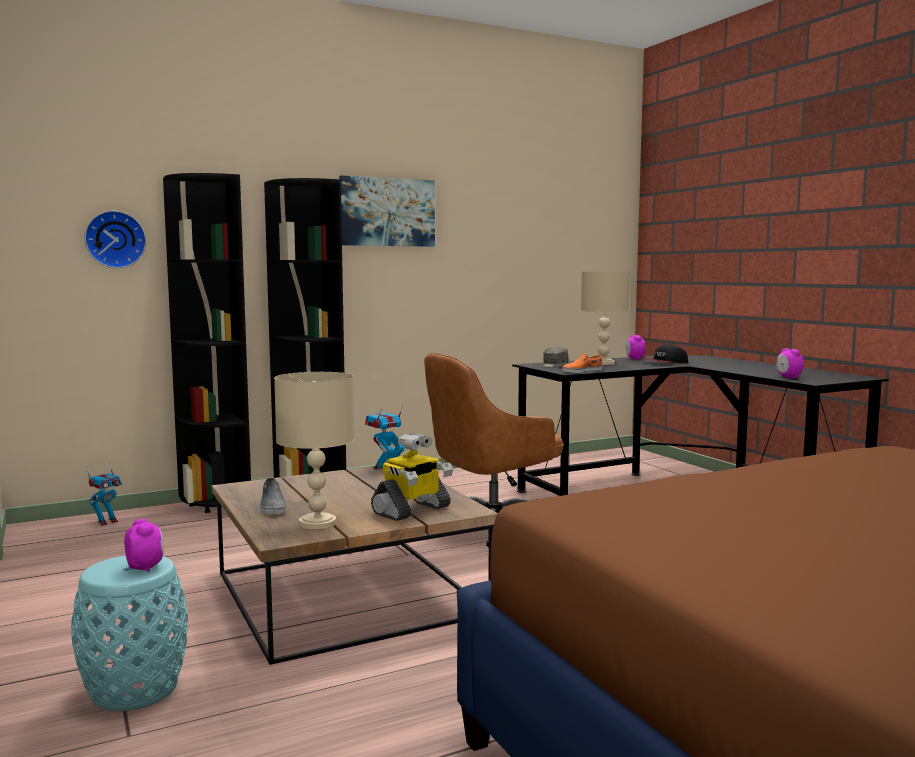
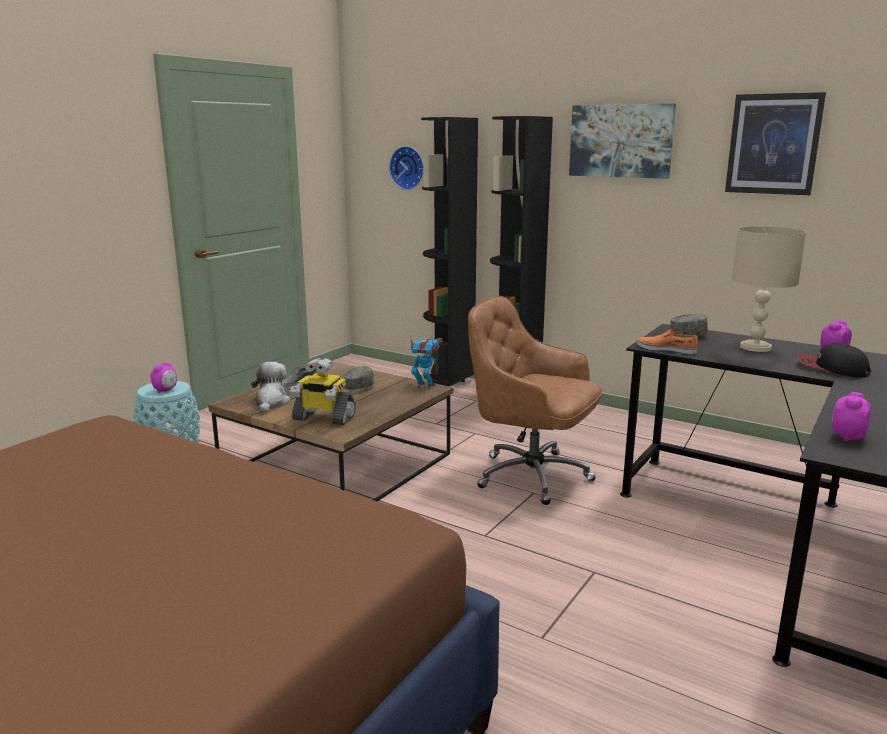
camera: 60 degrees right, 10 degrees up
(107, 522) = (381, 369): toy robot -> none
(318, 523) = (271, 402): beige table lamp -> plush toy
(343, 488) = (356, 389): none -> grey cap
(505, 218) = (773, 144): none -> picture

